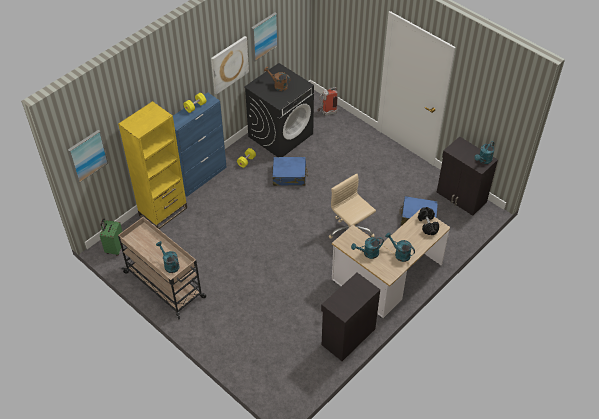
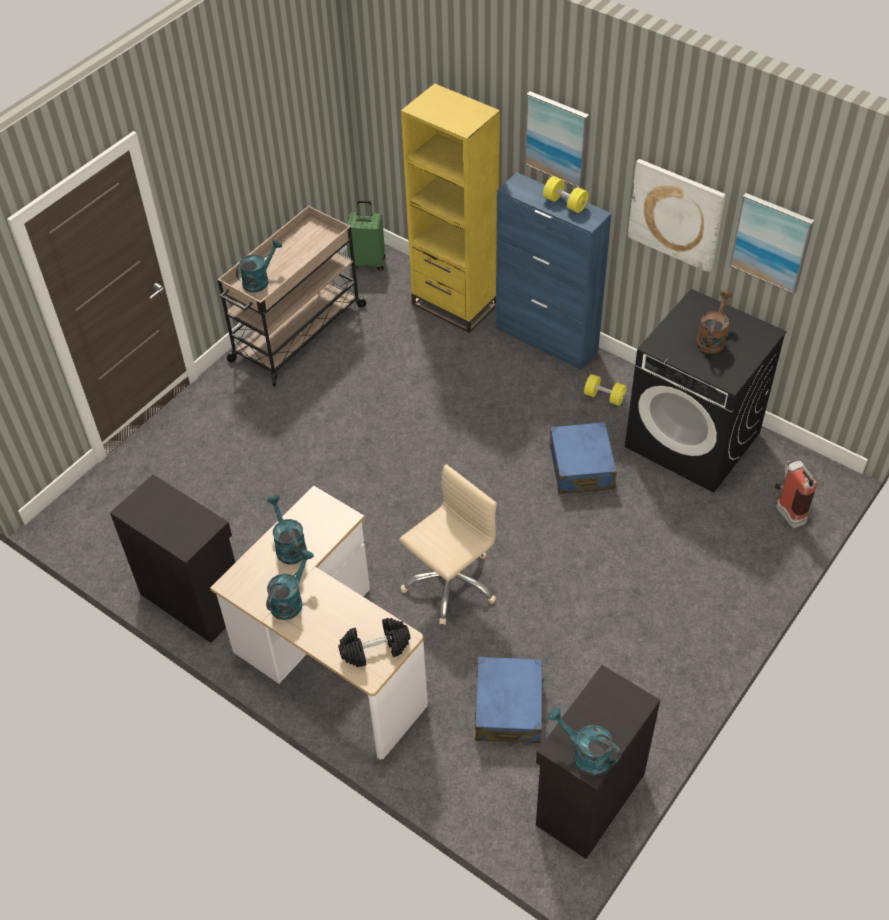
camera: 85 degrees right, 0 degrees up
(87, 155) = (386, 86): picture -> picture (557, 139)

